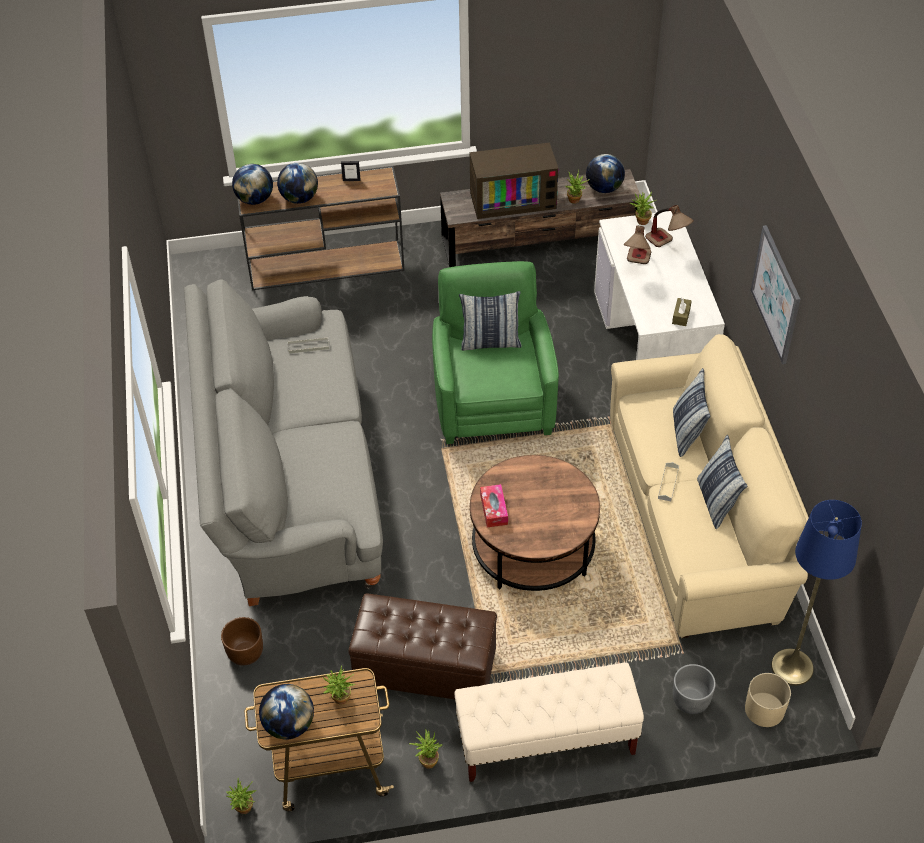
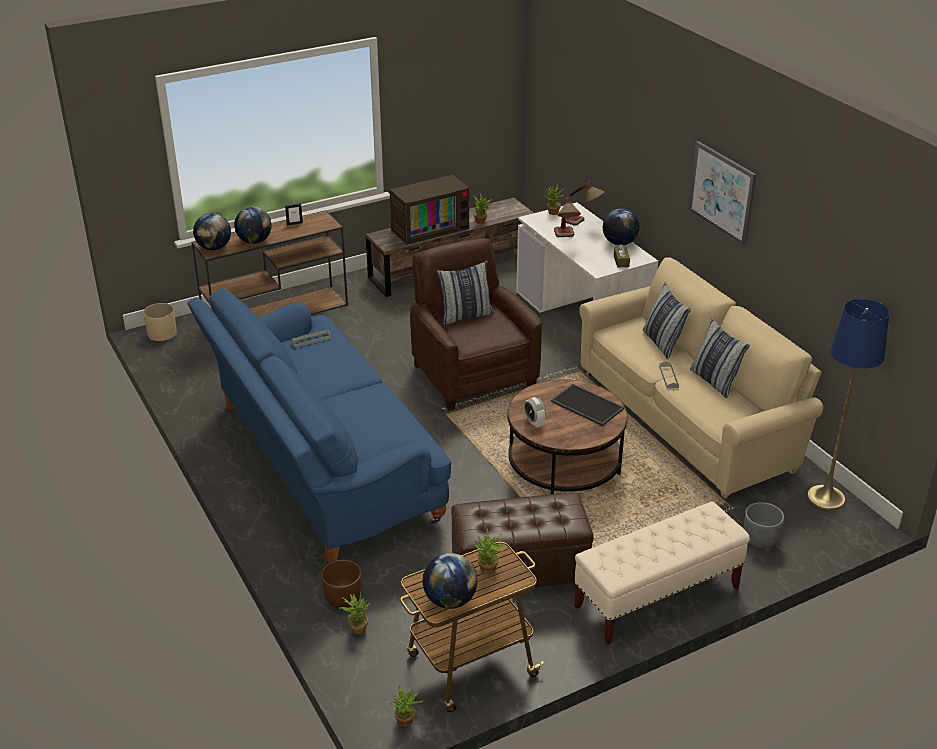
camera: 20 degrees left, 15 degrees down
(290, 480) = (320, 463): grey sofa -> blue sofa
(427, 760) = (559, 638): potted plant -> potted plant (356, 628)
(493, 401) = (473, 375): green armchair -> brown armchair
(494, 510) = (534, 423): tissue box -> alarm clock
(559, 499) = (586, 405): none -> tray
(604, 188) = (500, 211): globe -> globe (619, 243)
(764, 709) = (823, 531): beige planter -> beige planter (162, 333)

